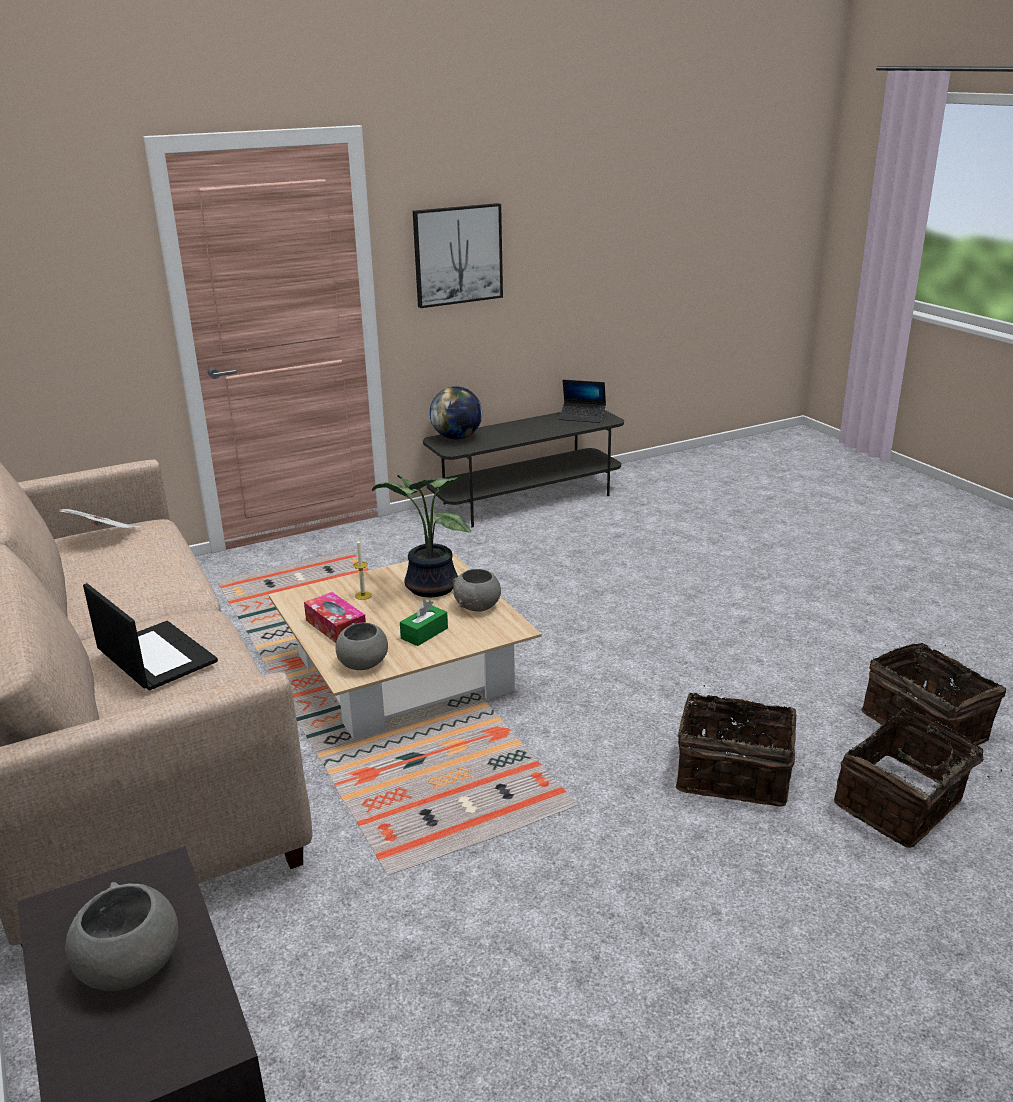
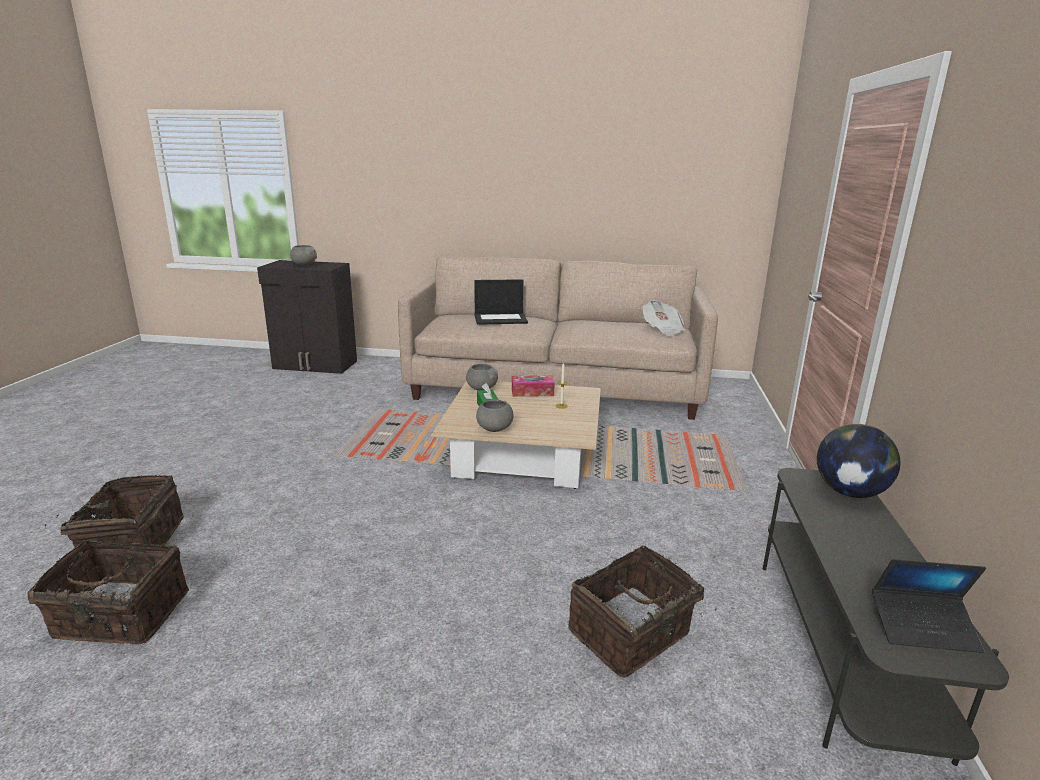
camera: 125 degrees right, 5 degrees down
(428, 588) = (543, 423): potted plant -> none
(457, 255) = (965, 256): picture -> none
(582, 417) = (923, 628): laptop -> laptop turned 135 degrees counterclockwise
(733, 774) = (263, 505): basket -> basket (632, 634)

